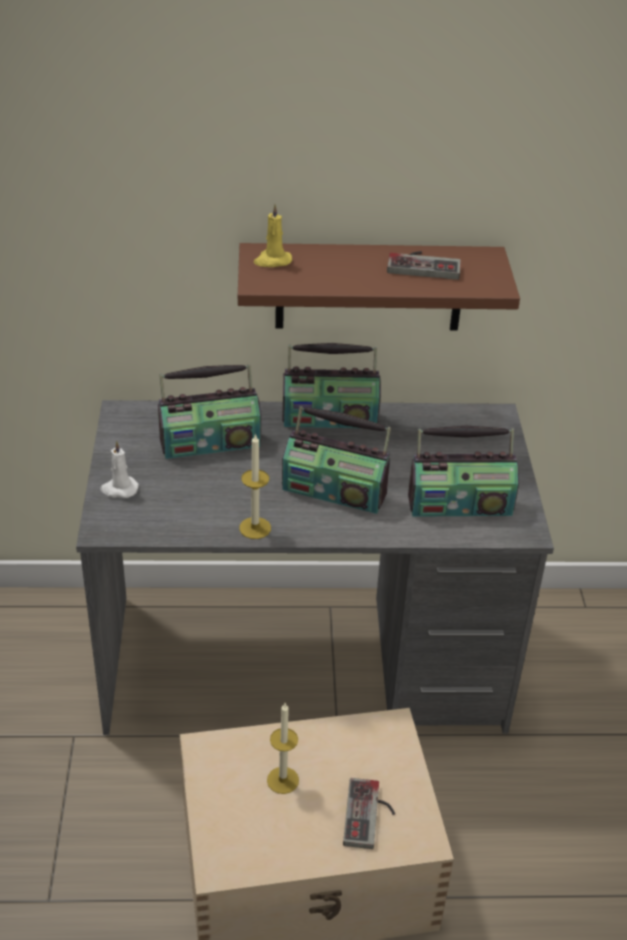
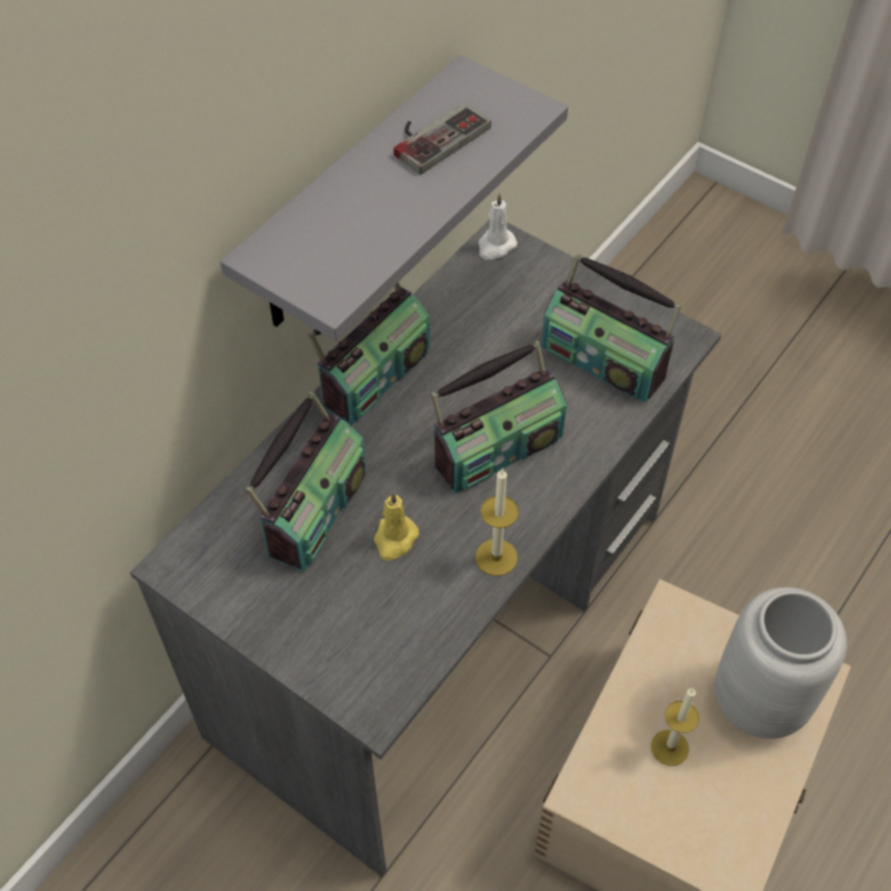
camera: 50 degrees left, 15 degrees up
(119, 489) = (317, 651): white candle -> white candle (495, 246)
(272, 261) = (295, 255): yellow candle -> yellow candle (395, 539)
(369, 287) = (352, 201): brown shelf -> grey shelf
(370, 816) = (762, 700): game controller -> grey vase
(459, 504) = (604, 360): radio -> radio turned 90 degrees clockwise

